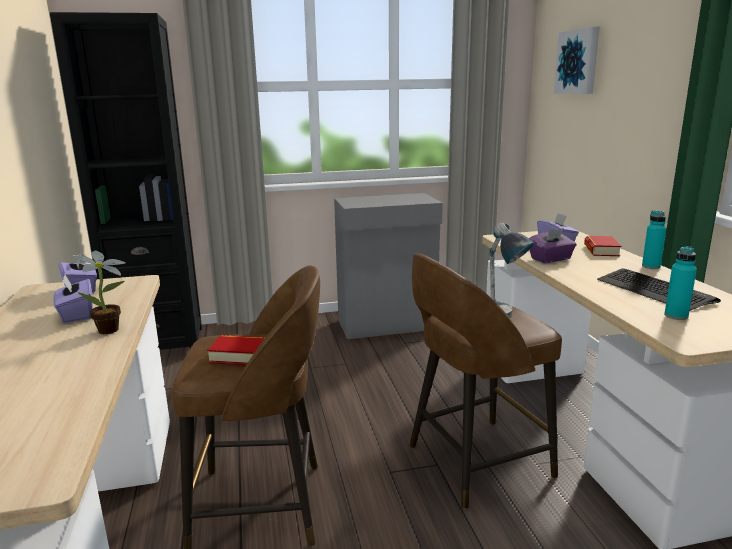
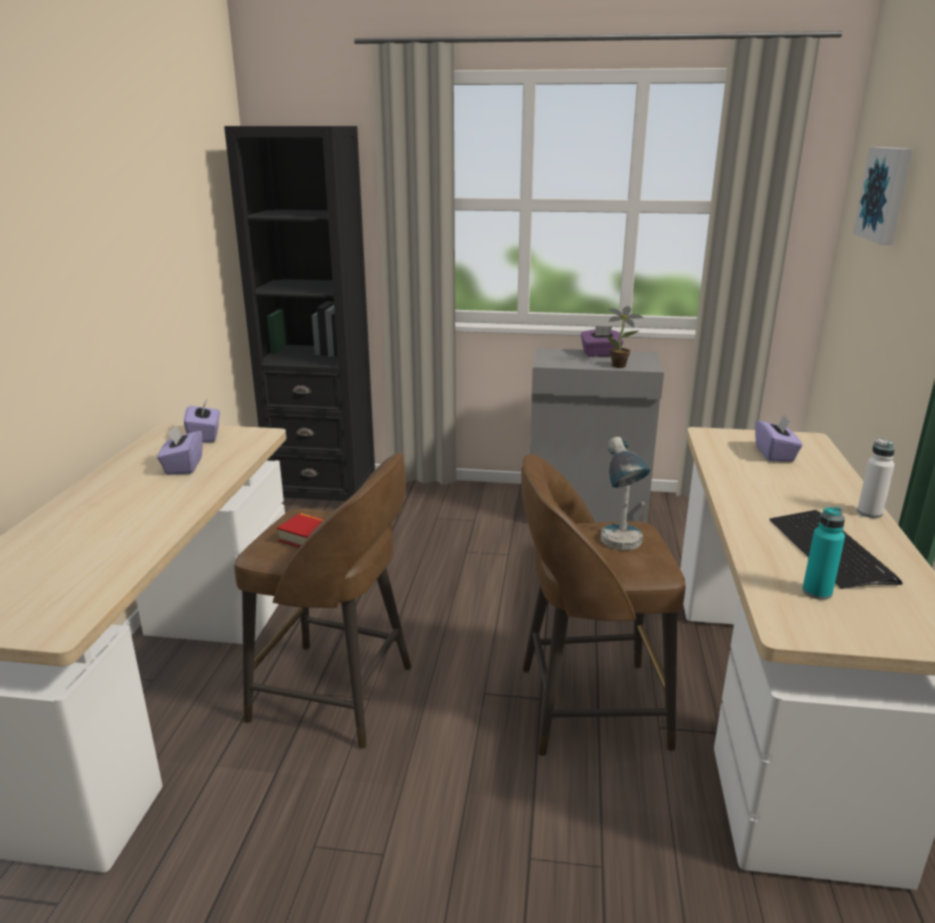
camera: 20 degrees right, 5 degrees up
(111, 330) = (200, 491): potted plant -> potted plant (621, 366)
(551, 259) = (741, 478): purple tissue box -> purple tissue box (601, 354)
(601, 250) = (826, 475): book -> none
(651, 266) = (869, 513): turquoise bottle -> white bottle

